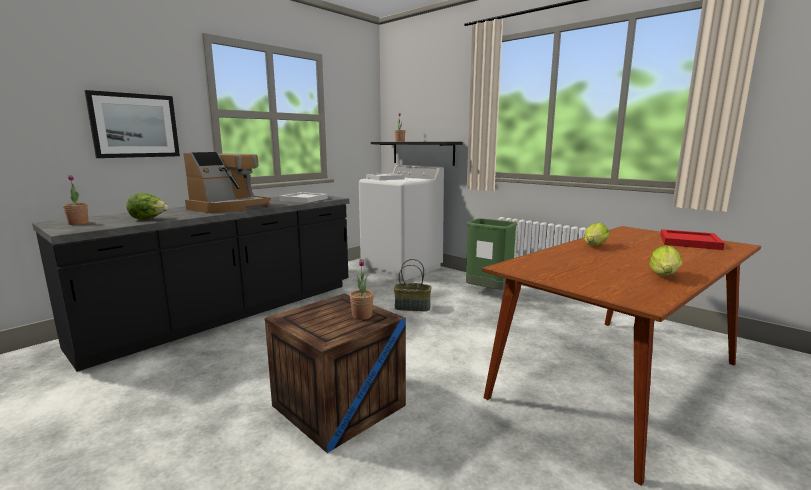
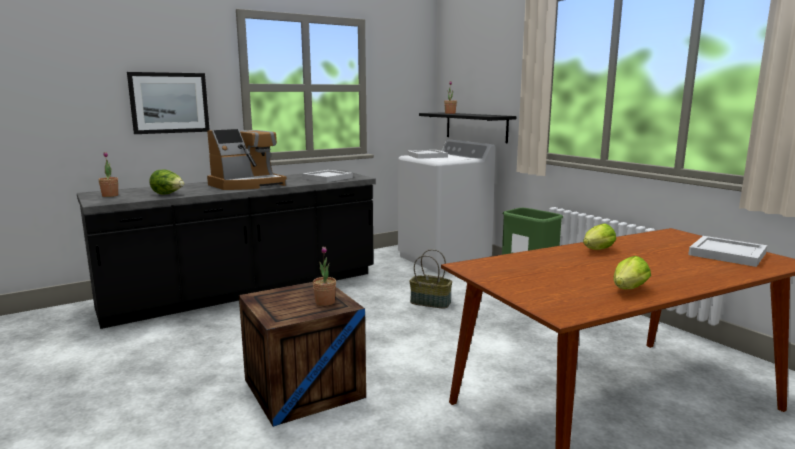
camera: 15 degrees right, 0 degrees up
(690, 242) = (728, 254): red tray -> white tray

